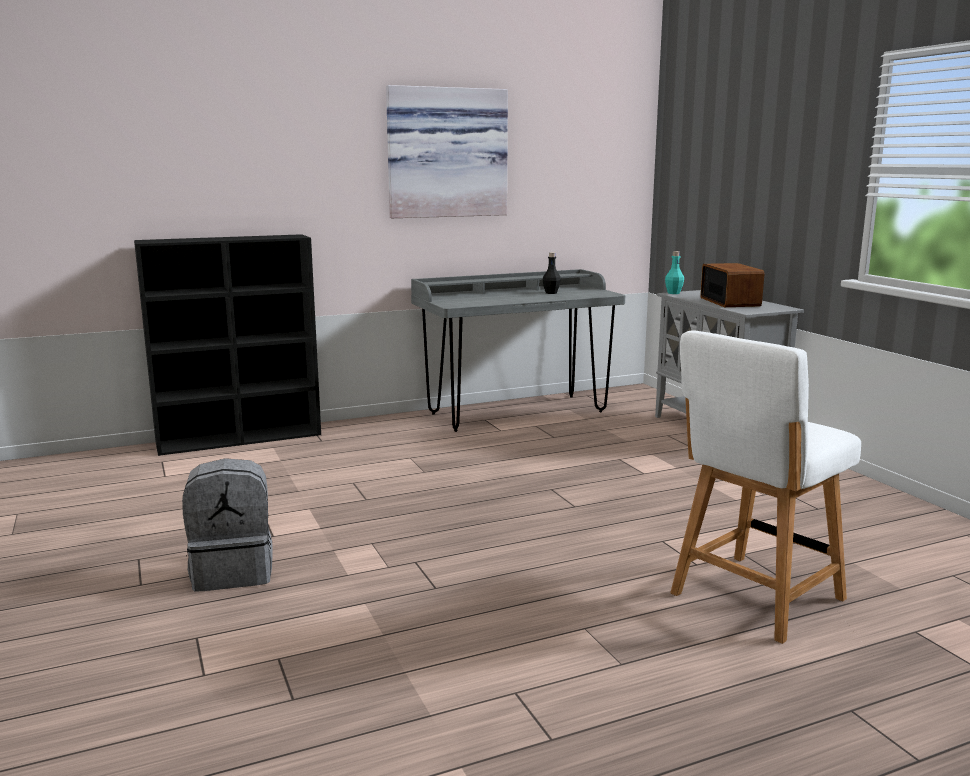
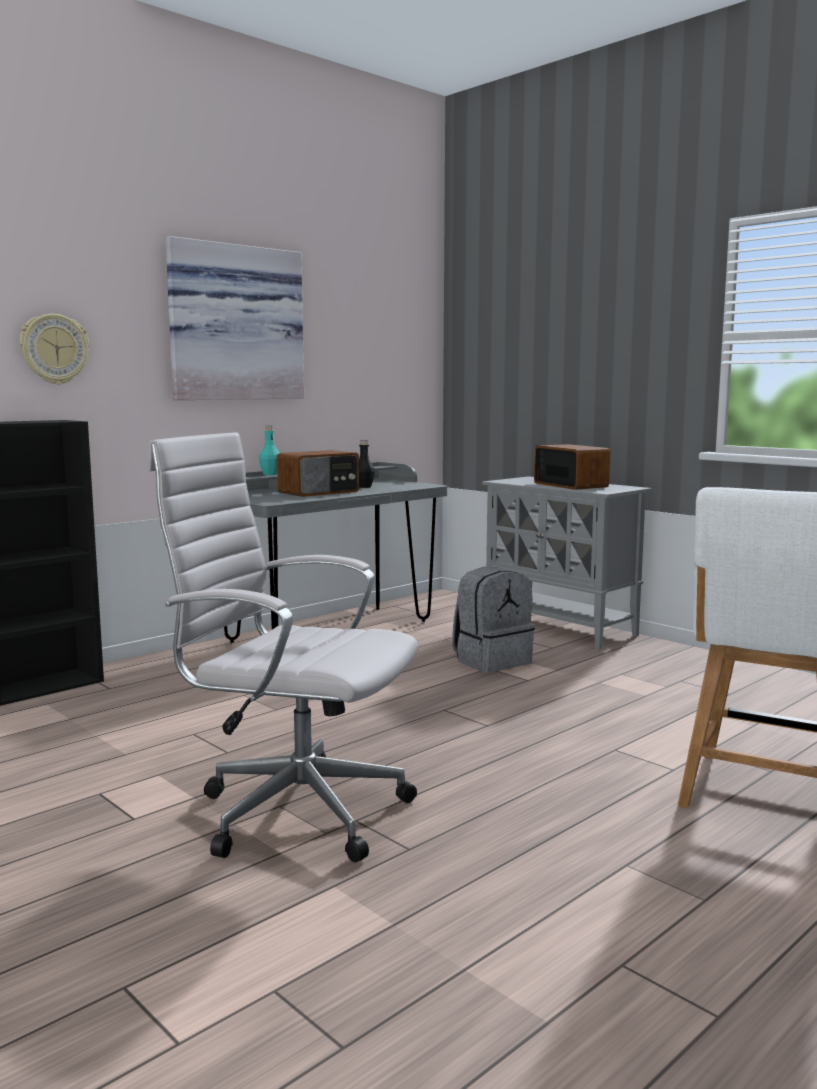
camera: 20 degrees left, 5 degrees down
(234, 571) = (112, 877): grey backpack -> grey backpack (491, 661)
(295, 180) = (54, 349): none -> wall clock
(378, 548) = (293, 811): none -> white office chair
(506, 297) = (319, 492): none -> radio
(673, 293) = (500, 480): turquoise bottle -> turquoise bottle (270, 474)

